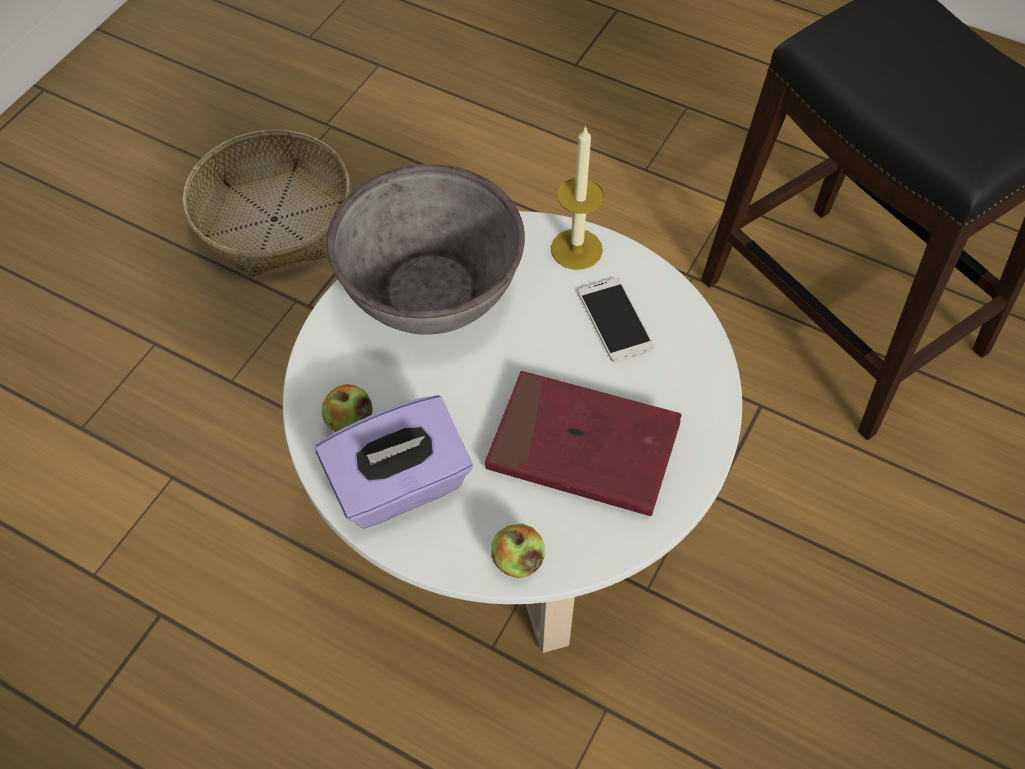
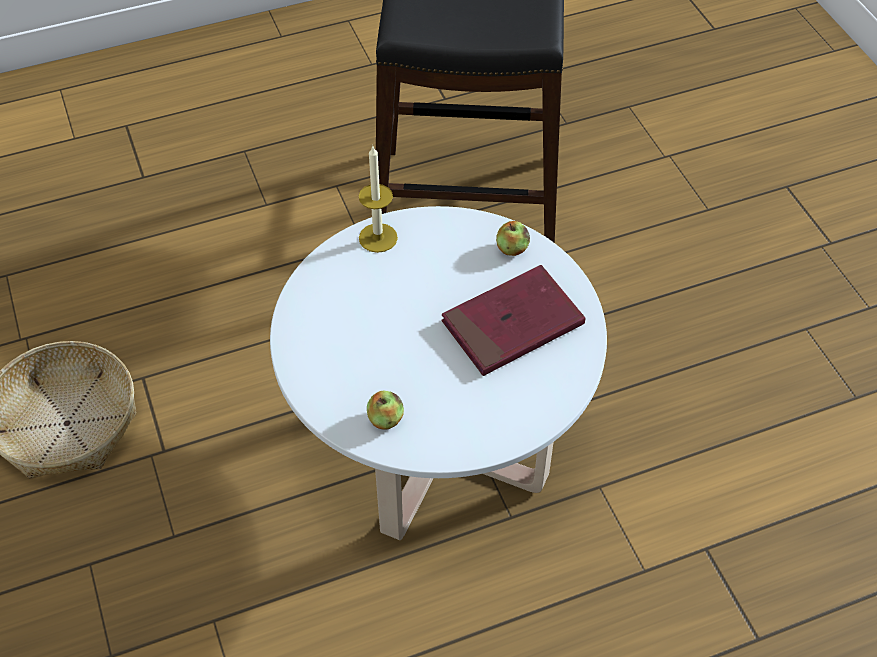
camera: 50 degrees left, 5 degrees down
(400, 486) = (454, 423): purple tissue box -> none
(430, 290) = (332, 322): grey bowl -> none
(517, 560) = (554, 400): apple -> apple (512, 249)
(615, 320) = (445, 254): phone -> none

